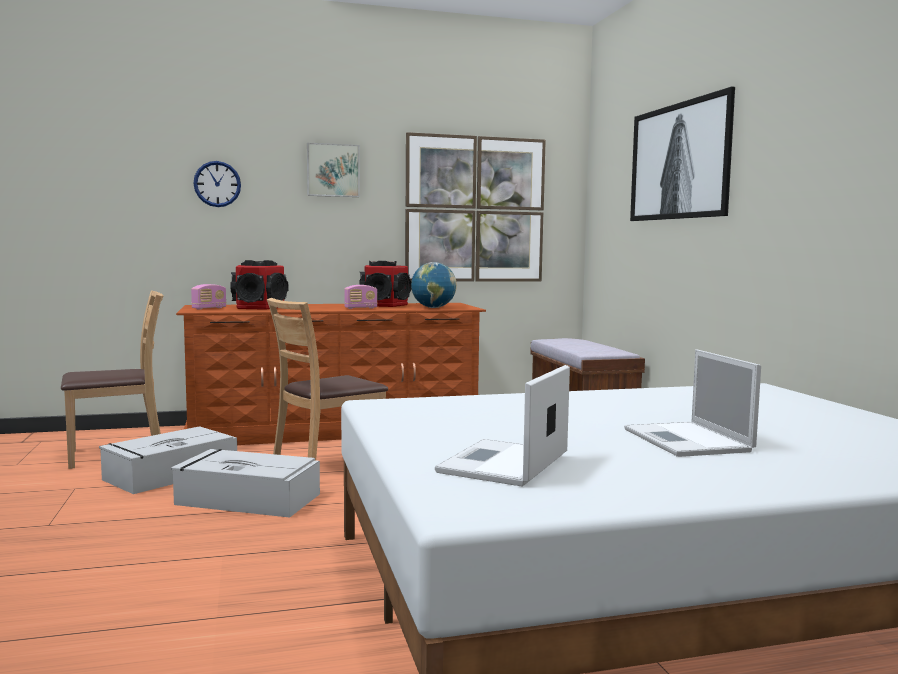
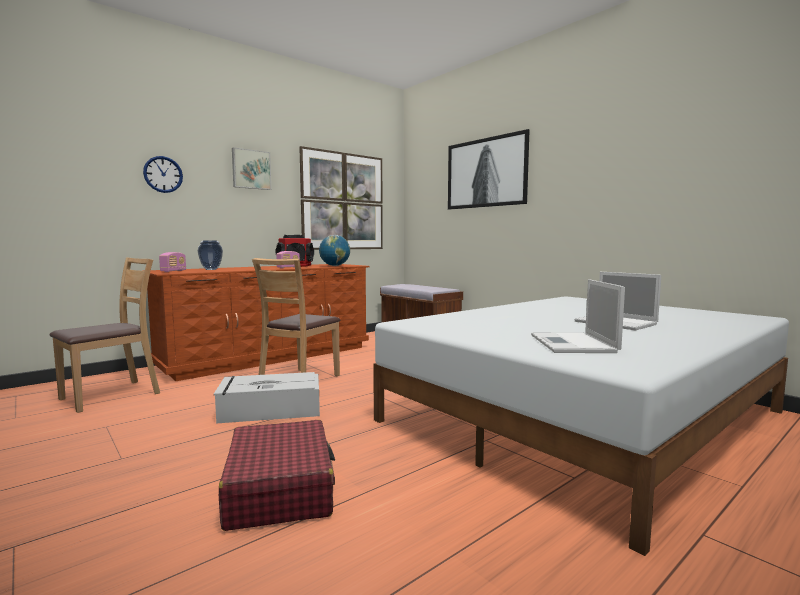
camera: 25 degrees left, 0 degrees up
(141, 591) = (280, 488): none -> red suitcase
(169, 474) = (180, 402): grey storage box -> none
(258, 307) = (211, 269): speaker -> vase

